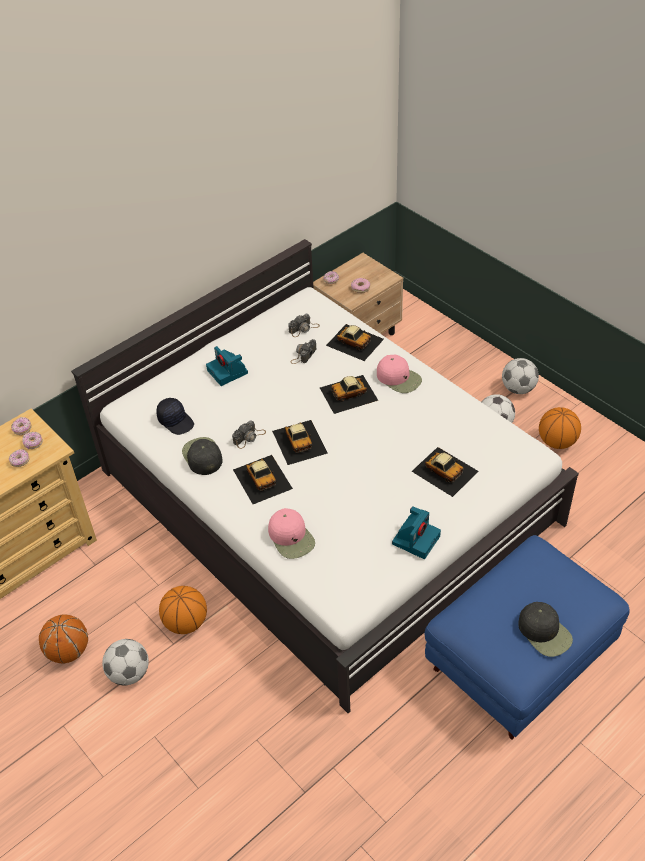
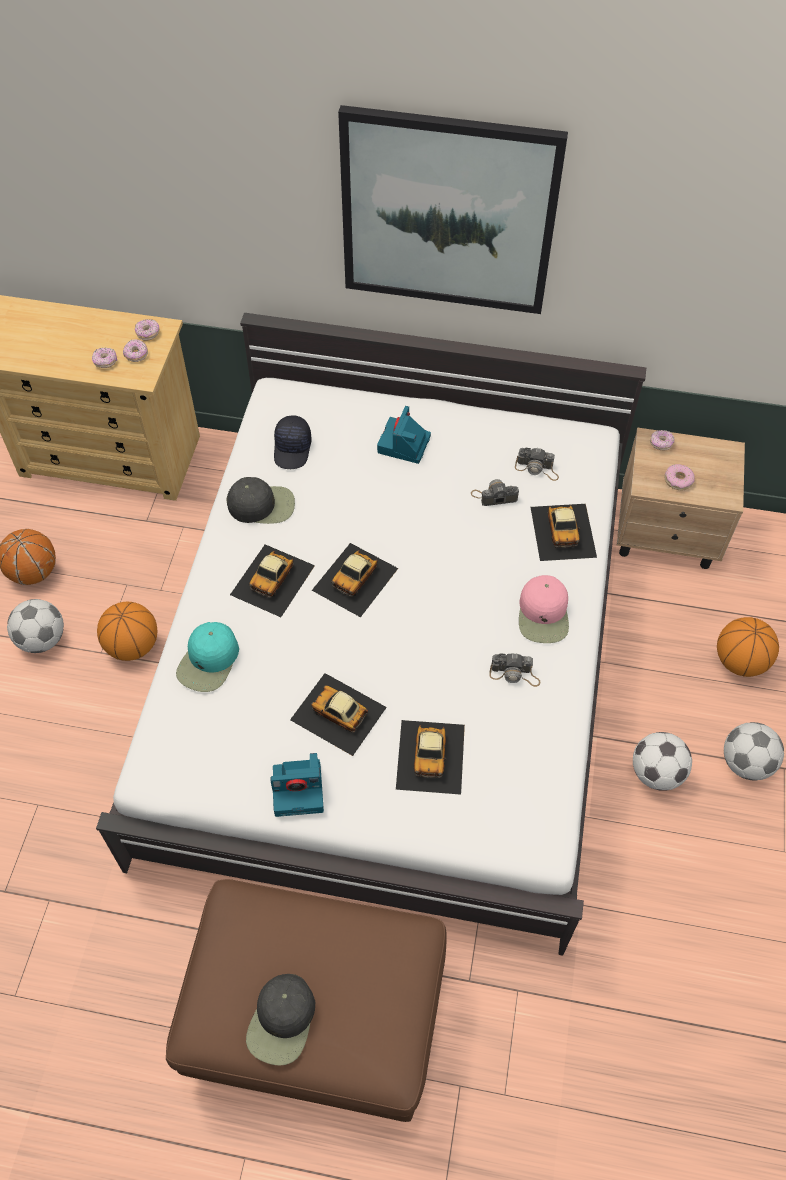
camera: 50 degrees right, 10 degrees up
(176, 210) = (448, 213): none -> picture
(202, 456) = (262, 505): black cap -> black cap turned 60 degrees clockwise
(249, 437) = (323, 528): camera -> camera (514, 674)
(291, 537) = (209, 661): pink cap -> turquoise cap
(349, 394) = (471, 579): toy car -> toy car (338, 714)
(519, 658) = (317, 1015): blue ottoman -> brown ottoman
(556, 442) = (695, 863): basketball -> basketball (739, 661)

